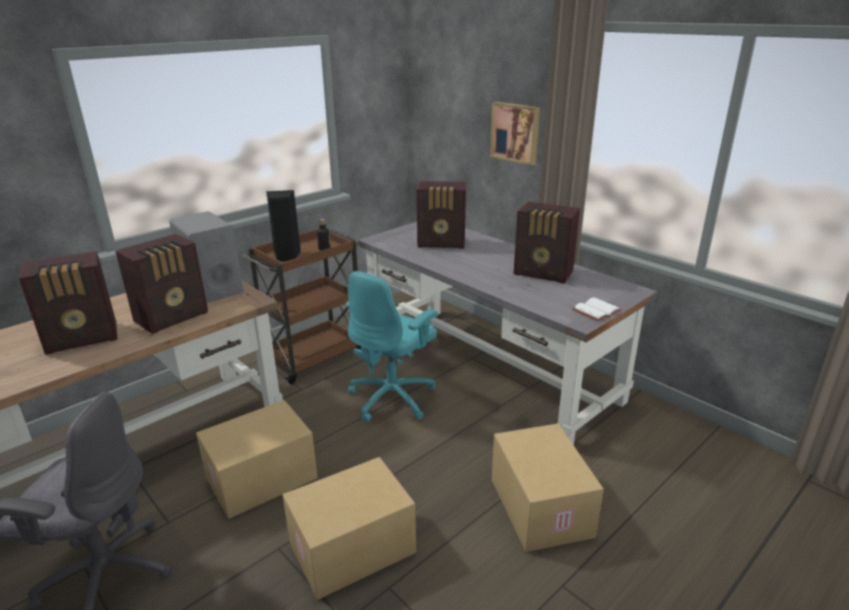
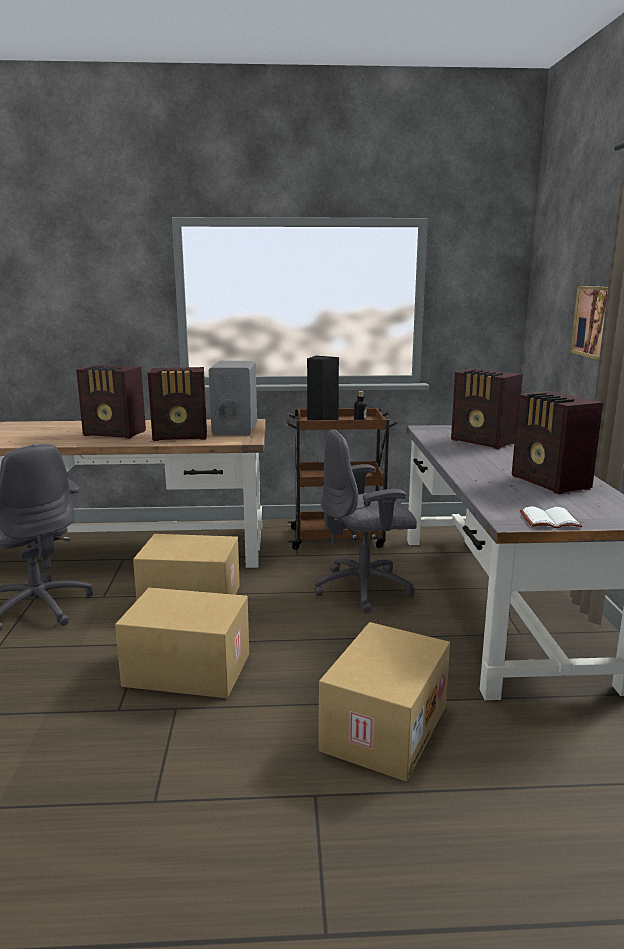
camera: 40 degrees right, 10 degrees down
(393, 397) = (365, 588): turquoise office chair -> grey office chair

